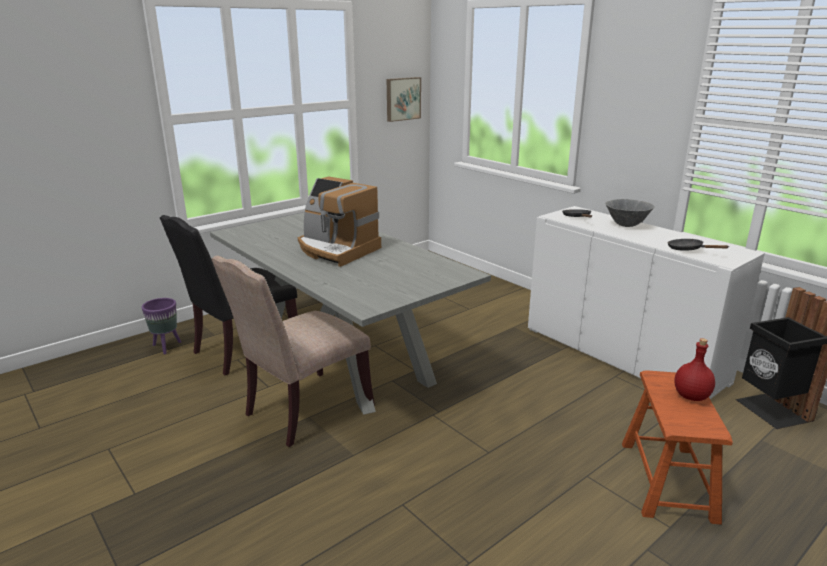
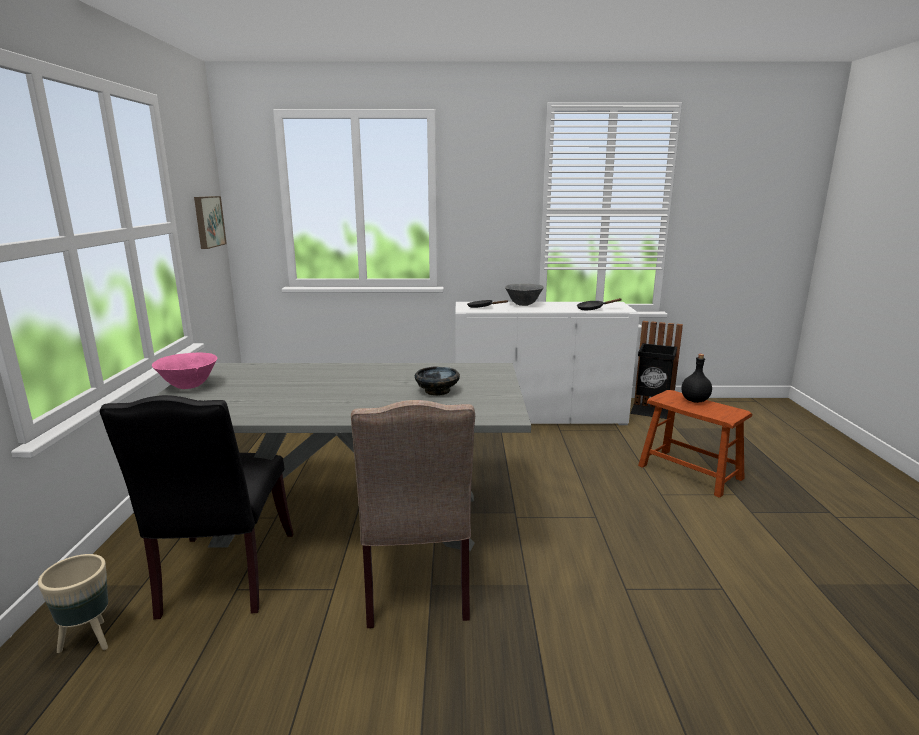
camera: 50 degrees left, 5 degrees down
(166, 347) = (89, 641): purple planter -> beige planter
(280, 222) = (189, 386): none -> pink bowl
(336, 250) = (339, 388): coffee machine -> none
(377, 274) = (437, 391): none -> black bowl
(692, 396) = (695, 400): red bottle -> black bottle

